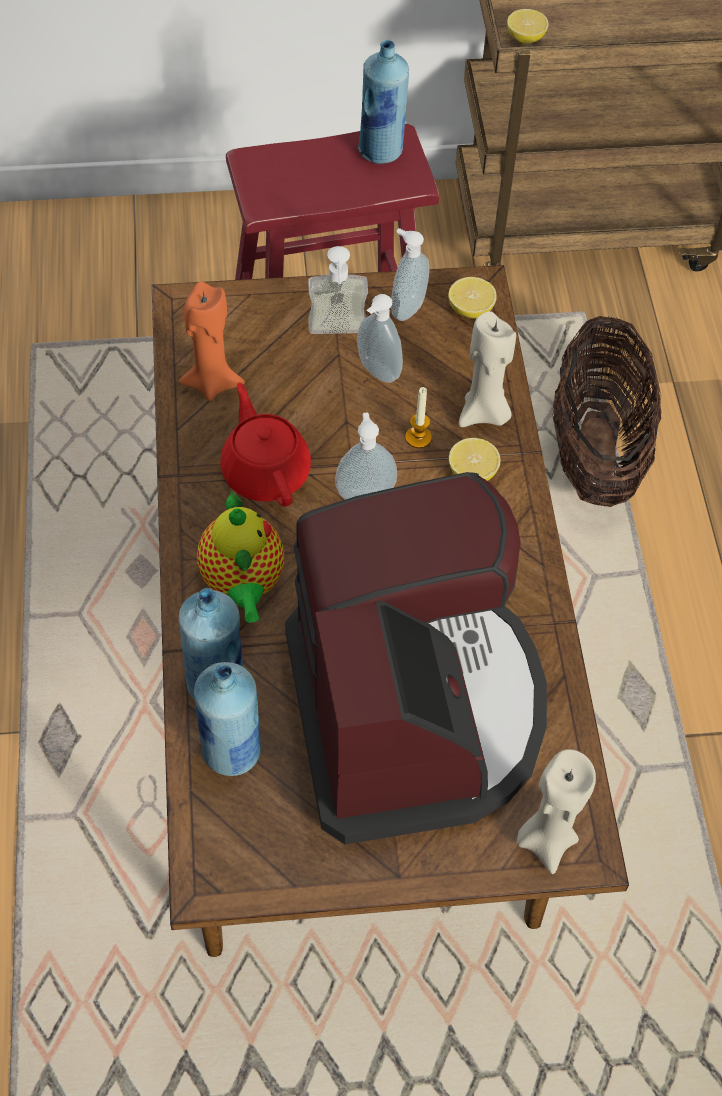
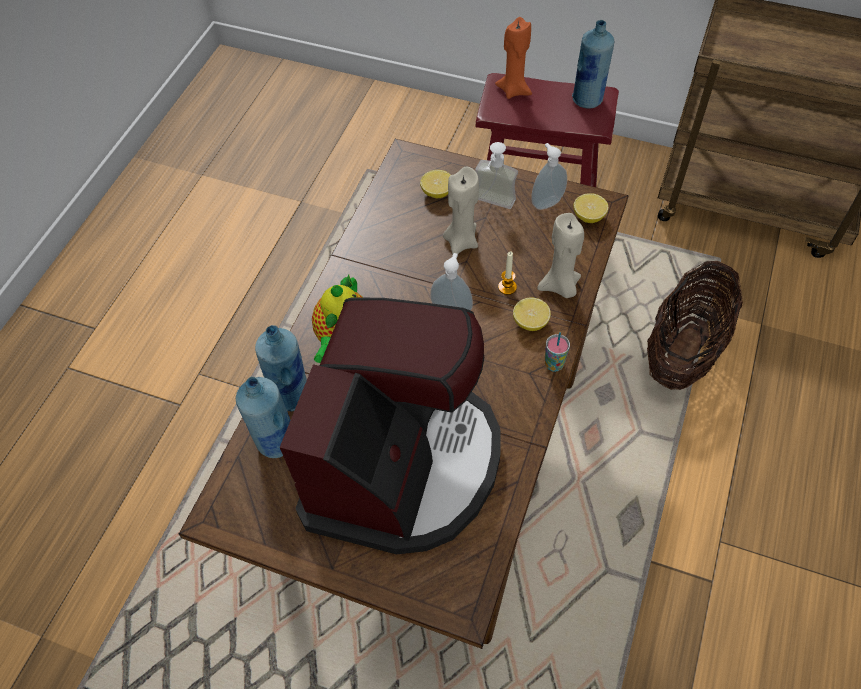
camera: 30 degrees right, 0 degrees up
(212, 383) = (396, 209): orange candle -> orange candle (514, 90)
(265, 471) = (397, 274): red teapot -> none
(376, 373) = (503, 237): soap dispenser -> none
(525, 38) = (726, 55): lemon -> lemon (437, 192)
(530, 515) = (554, 364): none -> cup
(546, 839) = (442, 587): beige candle -> beige candle (461, 241)

